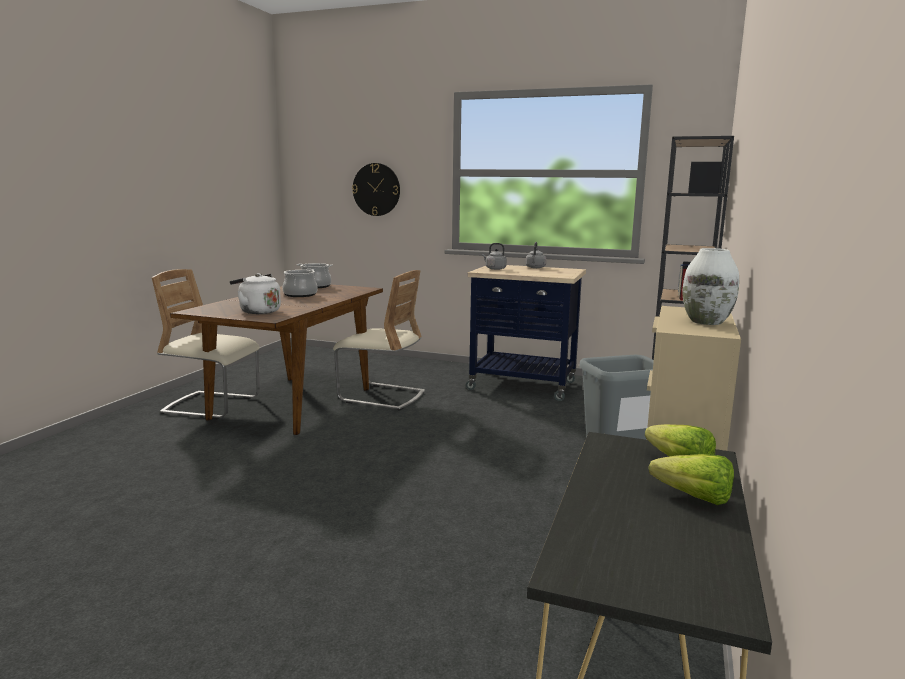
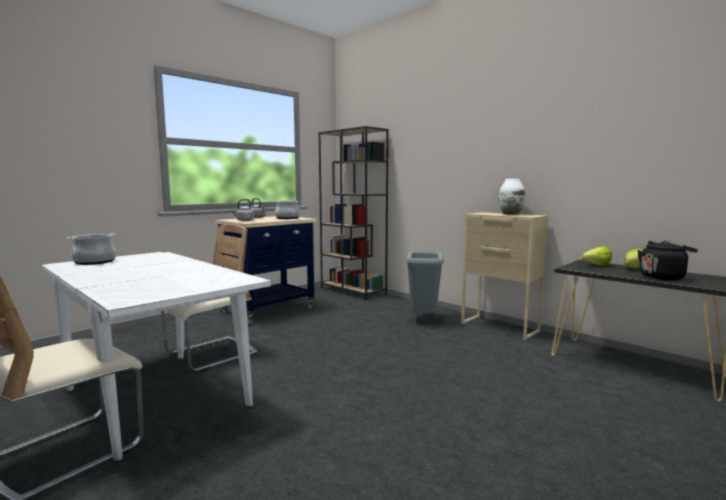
camera: 65 degrees left, 5 degrees down
(257, 311) = (196, 281): white kettle -> none
(294, 402) = (155, 396): brown dining table -> white dining table
(300, 295) = (133, 267): cooking pot -> cooking pot (287, 218)
(376, 189) = (65, 152): wall clock -> none
(622, 520) = (663, 277): none -> black kettle

